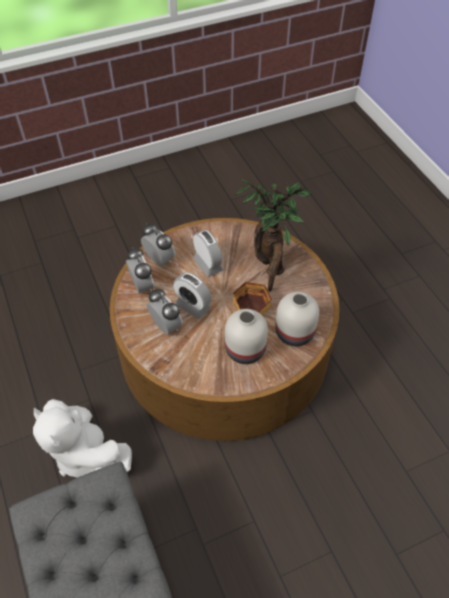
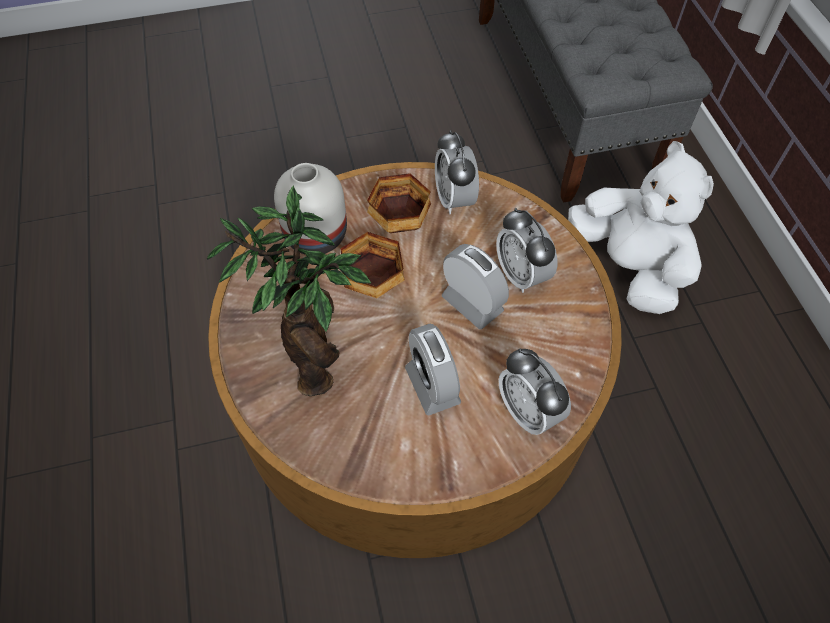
camera: 170 degrees left, 5 degrees up
(142, 286) = (563, 357): alarm clock -> alarm clock (454, 199)
(245, 351) = (400, 220): white vase -> bowl

